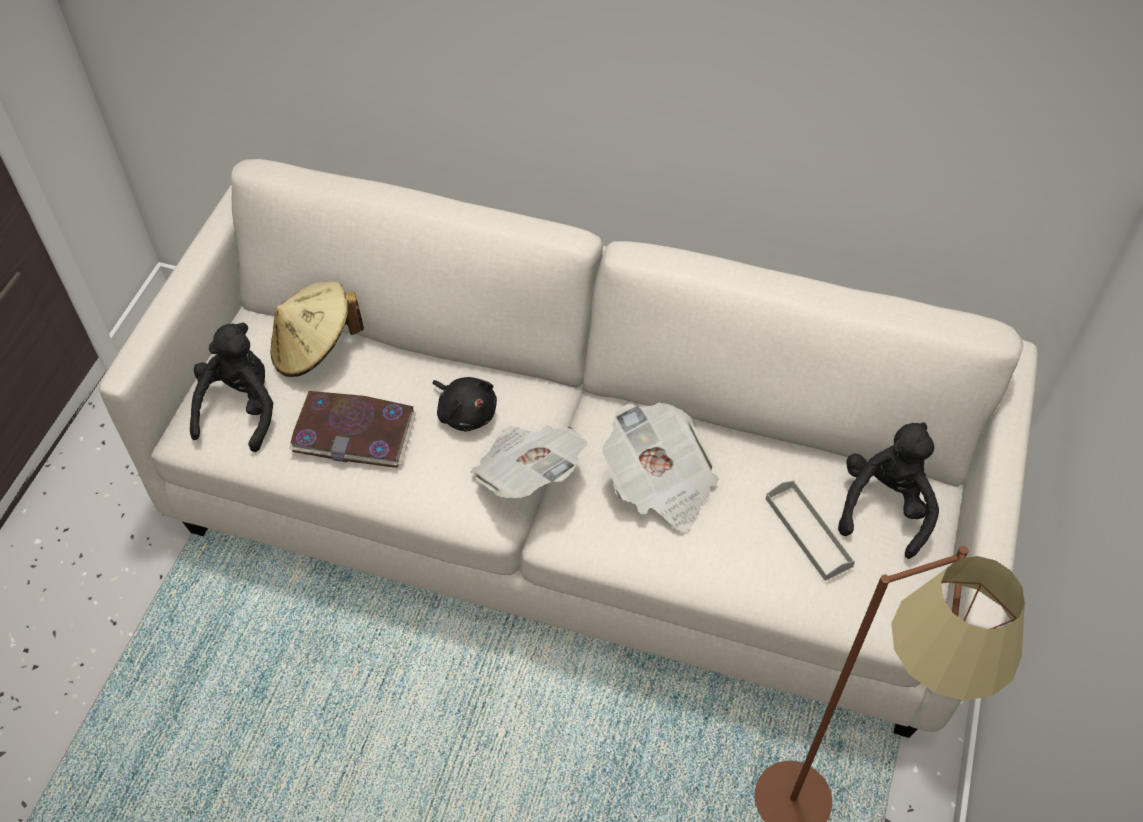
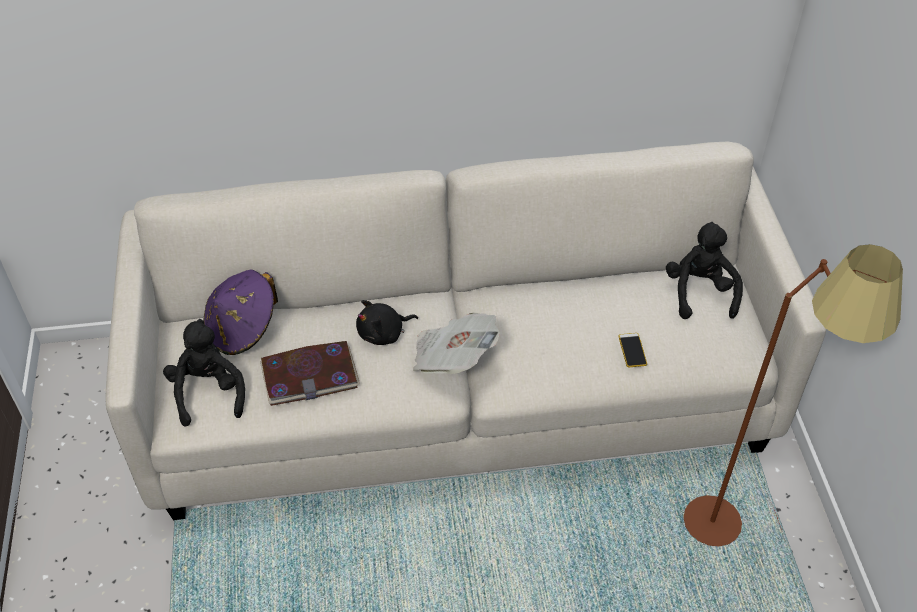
camera: 25 degrees left, 5 degrees down
(315, 348) = (243, 329): beige hat -> purple hat
(466, 412) = (383, 333): black plush toy -> black plush toy turned 135 degrees clockwise
(659, 484) = (548, 331): newspaper -> none
(750, 550) = (632, 350): none -> phone
(808, 532) = (662, 325): grey tray -> none

